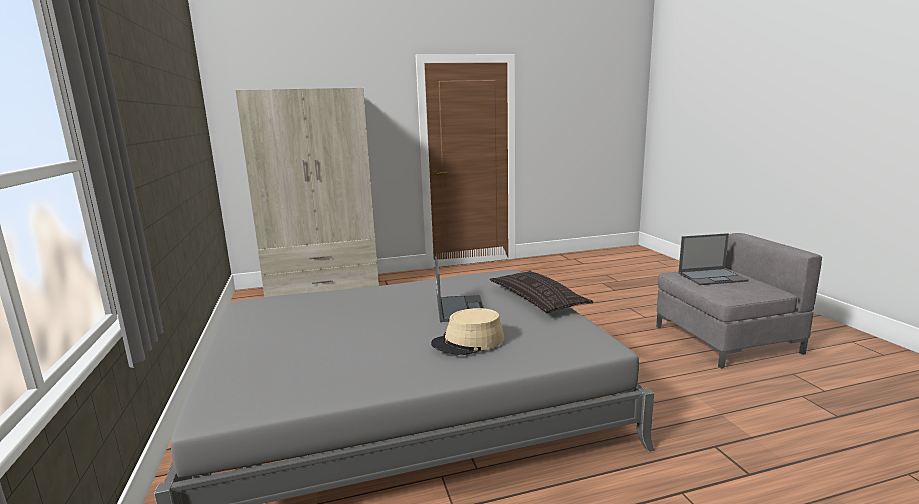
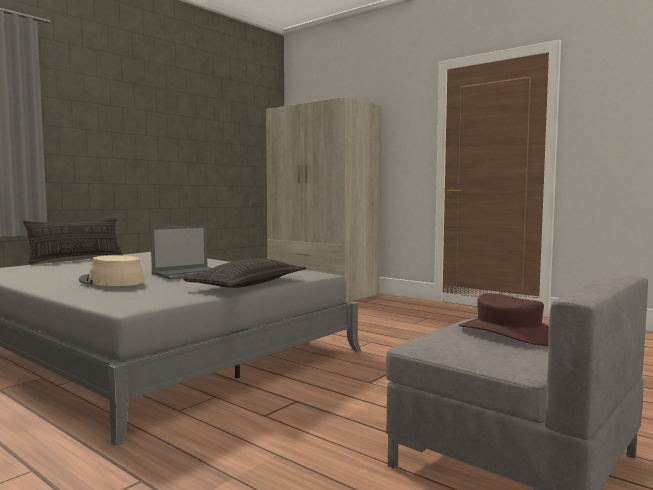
camera: 55 degrees right, 10 degrees down
(215, 349) = (76, 259): none -> pillow
(712, 277) = (508, 333): laptop -> brown hat

